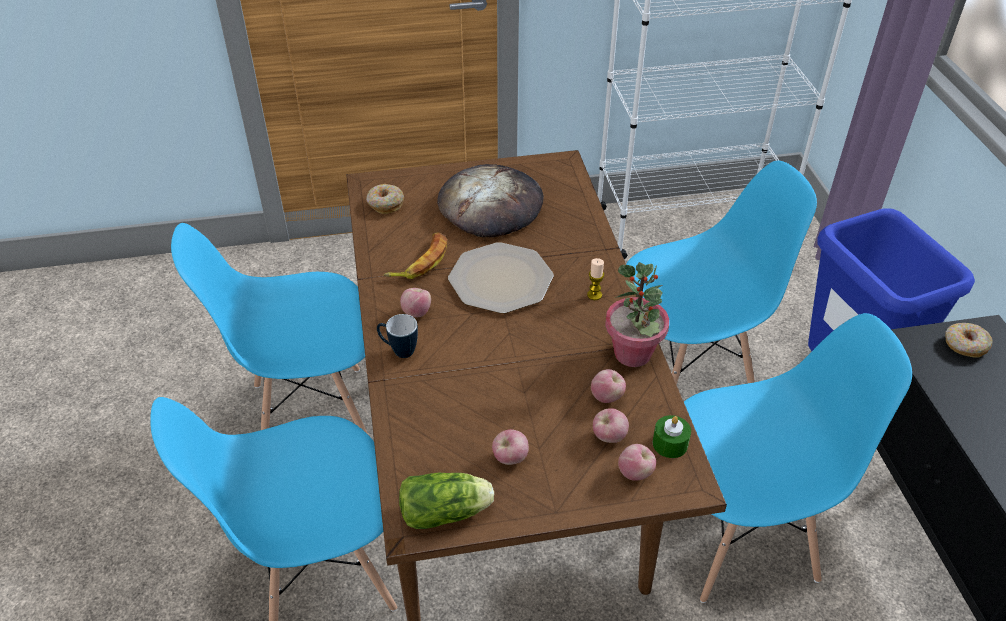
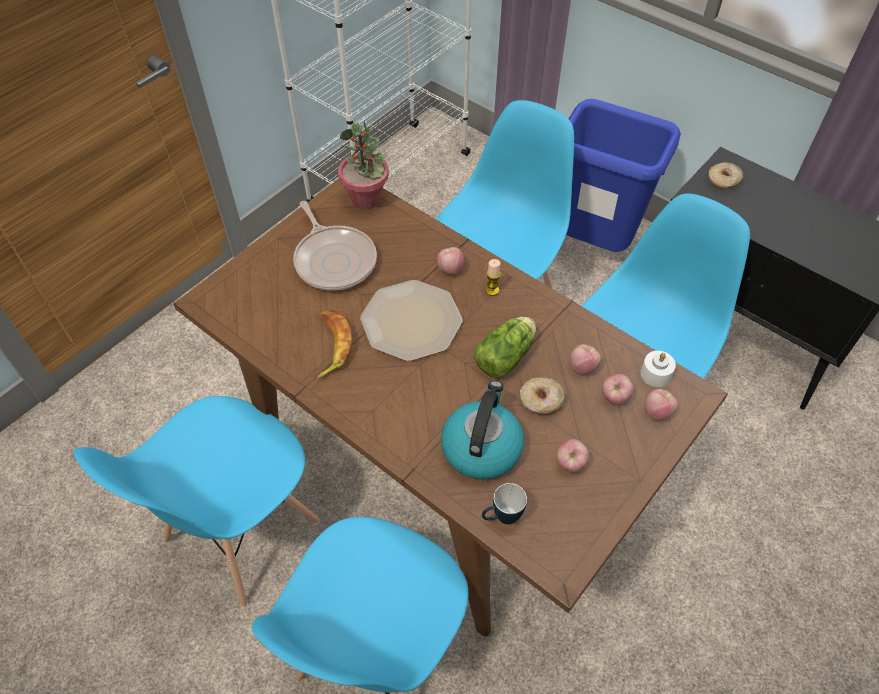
camera: 40 degrees left, 10 degrees up
(385, 204) = (242, 311): donut -> donut (541, 401)
(398, 350) = (398, 436): mug -> mug (501, 518)
(416, 312) = (376, 393): apple -> apple (450, 269)
(448, 512) = (573, 539): lettuce -> lettuce (507, 355)
(452, 399) = (481, 447): none -> kettle
(490, 205) = (334, 260): bread -> frying pan
(633, 354) = (565, 321): potted plant -> potted plant (366, 199)
(670, 443) = (655, 374): green candle -> white candle

